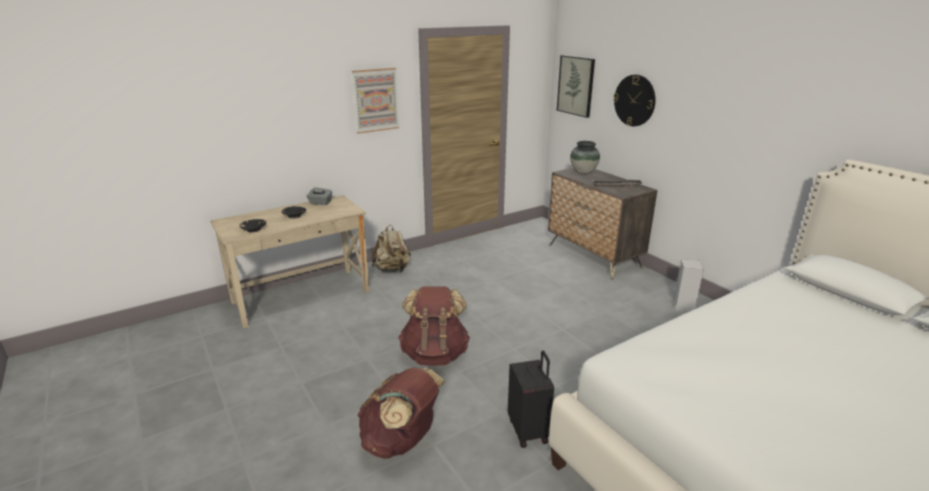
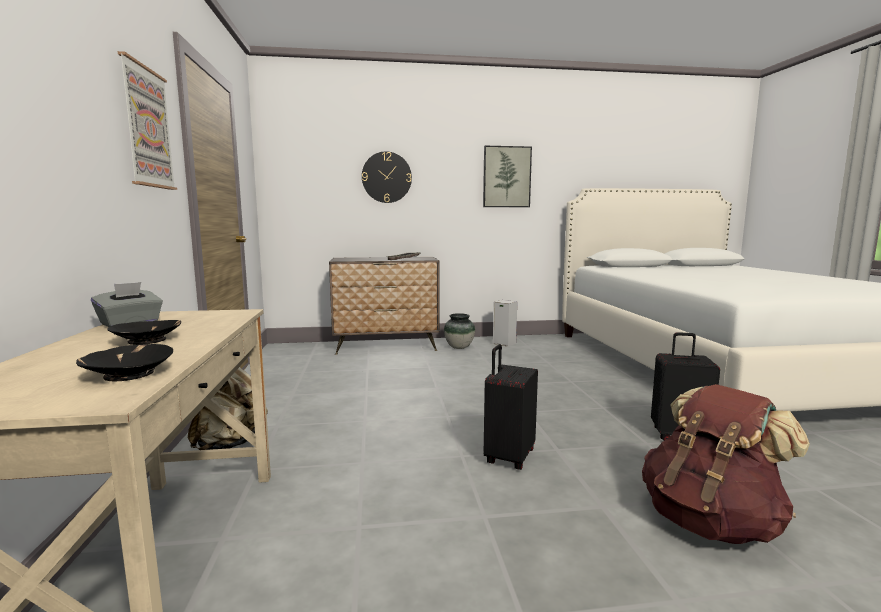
camera: 65 degrees left, 15 degrees down
(435, 354) = (508, 457): brown backpack -> black suitcase
(576, 85) = (300, 172): picture -> picture (506, 177)
(583, 173) = (353, 258): vase -> vase (459, 347)

